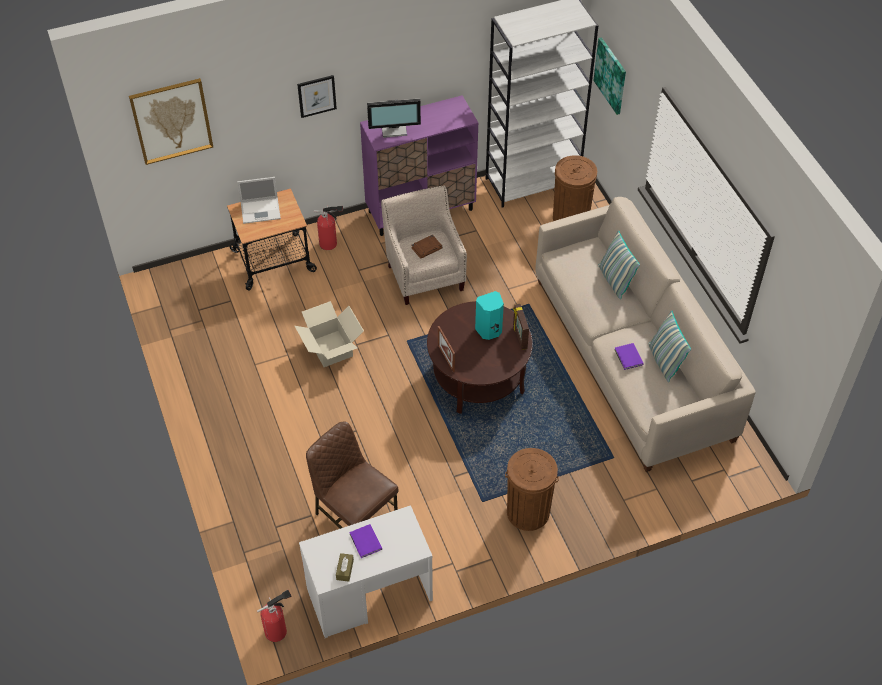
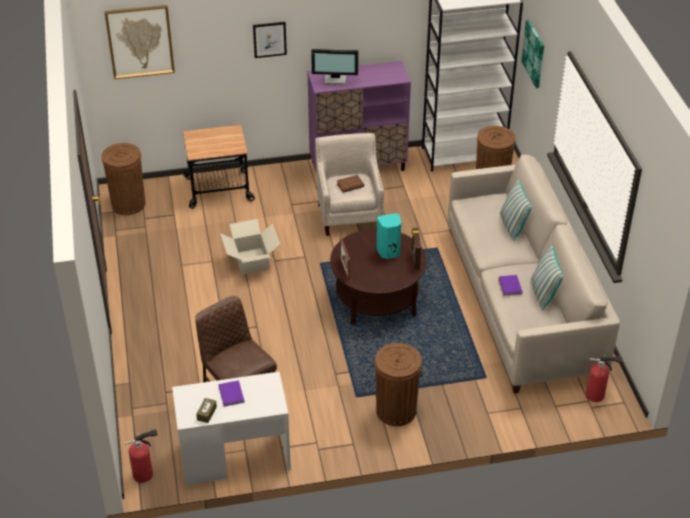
camera: 10 degrees right, 10 degrees down
(176, 294) = (128, 204): none -> brown trash can
(261, 210) = (211, 137): laptop -> none
(330, 243) = (271, 182): fire extinguisher -> fire extinguisher (597, 395)

